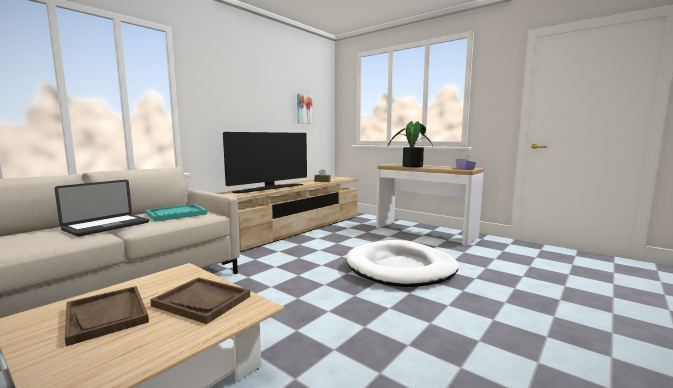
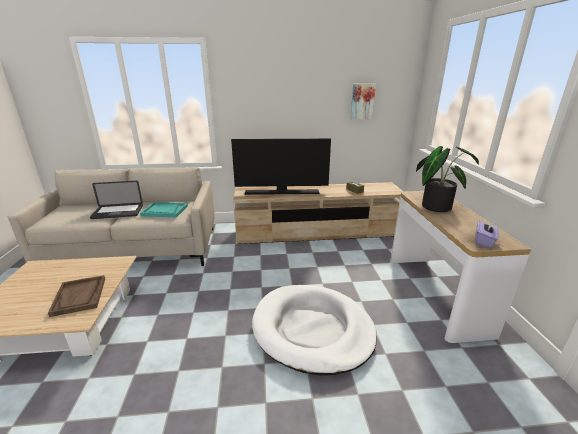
camera: 45 degrees right, 15 degrees up
(107, 315) = (46, 282): brown tray -> none

